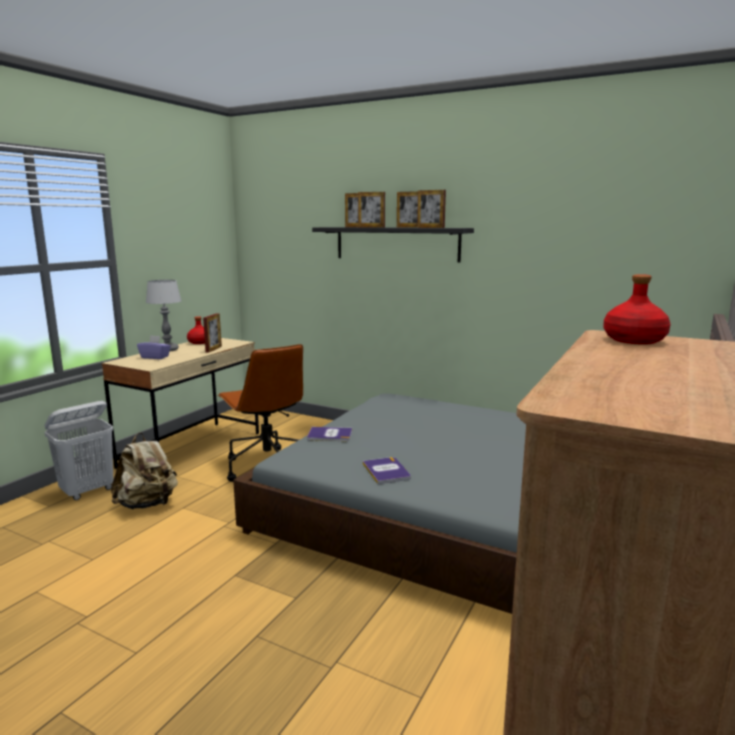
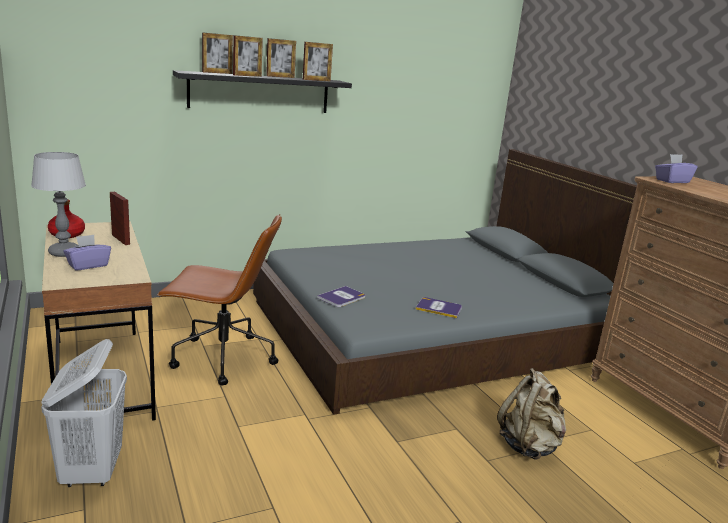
camera: 55 degrees left, 5 degrees up
(147, 504) = (197, 443): beige backpack -> beige backpack (529, 445)
(633, 340) = (672, 181): red bottle -> purple tissue box

